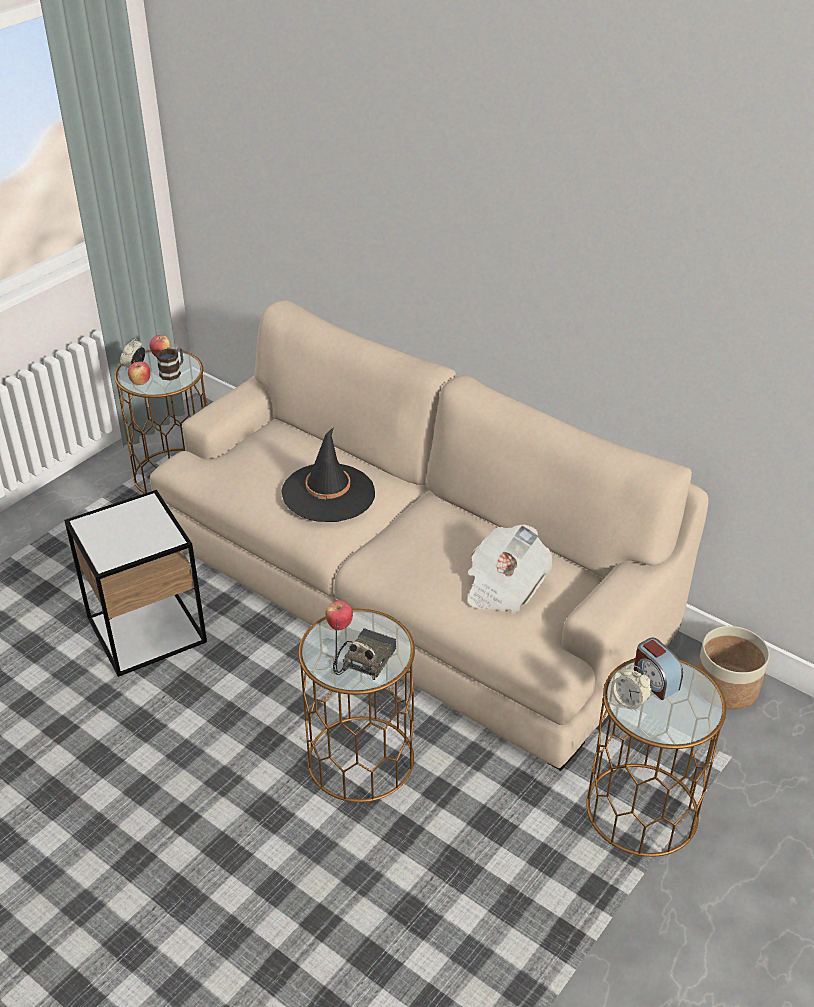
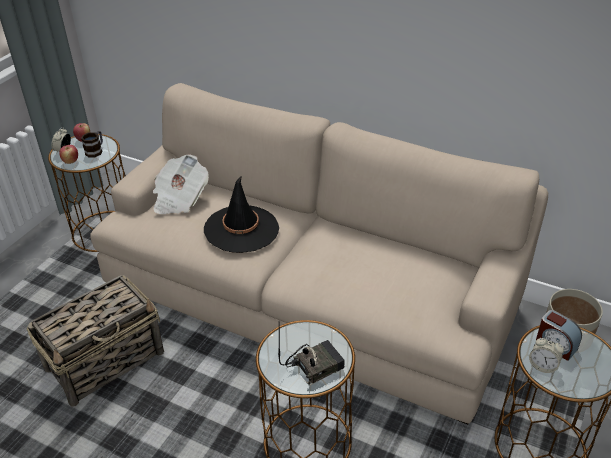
camera: 10 degrees left, 0 degrees up
(147, 630) = (106, 360): side table -> basket
(339, 625) = (285, 337): apple -> none
(364, 659) = (314, 364): radio -> radio turned 45 degrees clockwise
(504, 587) = (402, 284): newspaper -> newspaper (179, 199)

